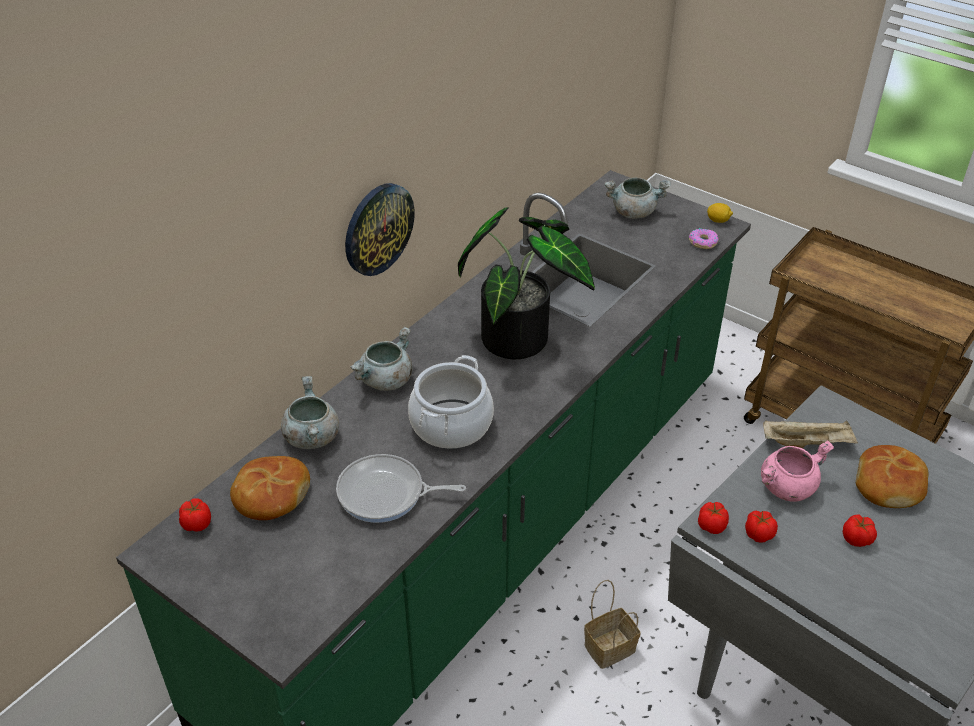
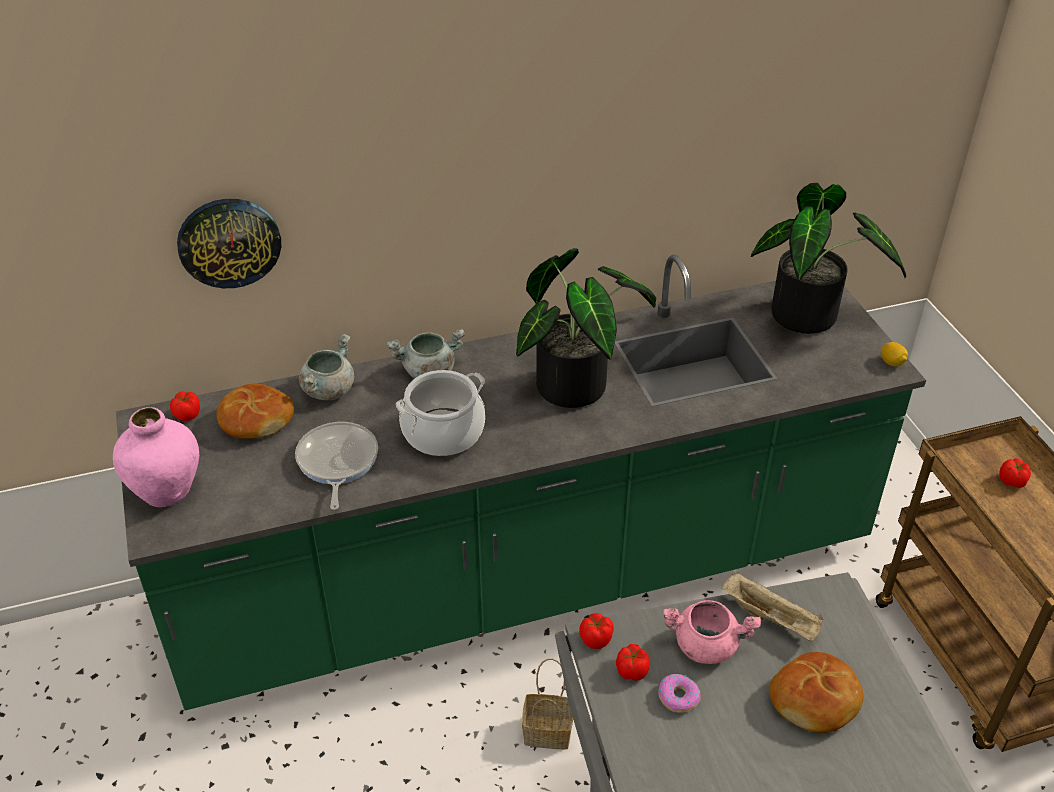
camera: 35 degrees right, 0 degrees up
(253, 602) = (167, 492): none -> pink vase
(378, 228) = (462, 226): wall clock -> wall clock (229, 242)
(386, 494) = (337, 462): frying pan -> frying pan turned 45 degrees clockwise
(634, 212) = (810, 319): grey cooking pot -> potted plant
(703, 242) = (851, 377): donut -> donut (678, 697)
(857, 539) = (724, 730): tomato -> tomato (1012, 482)

